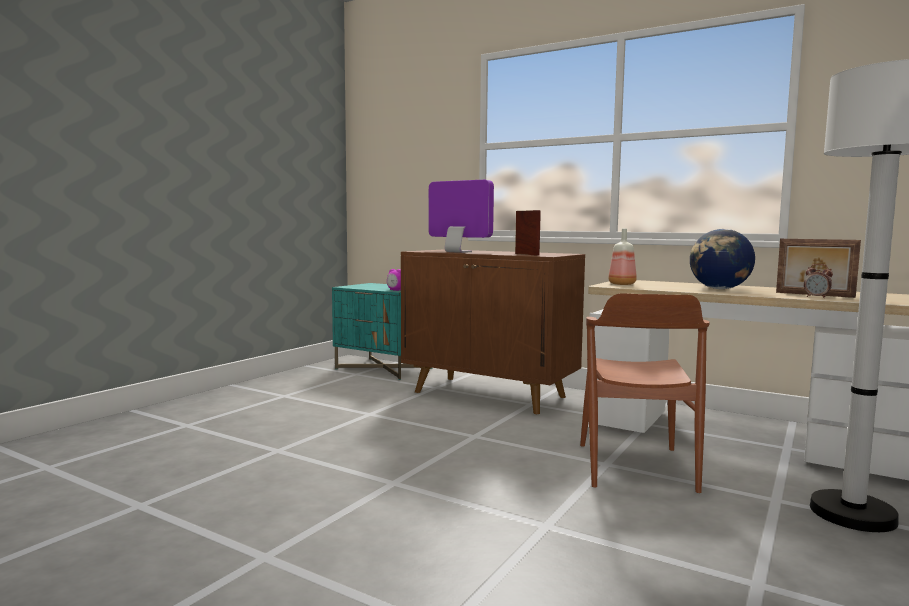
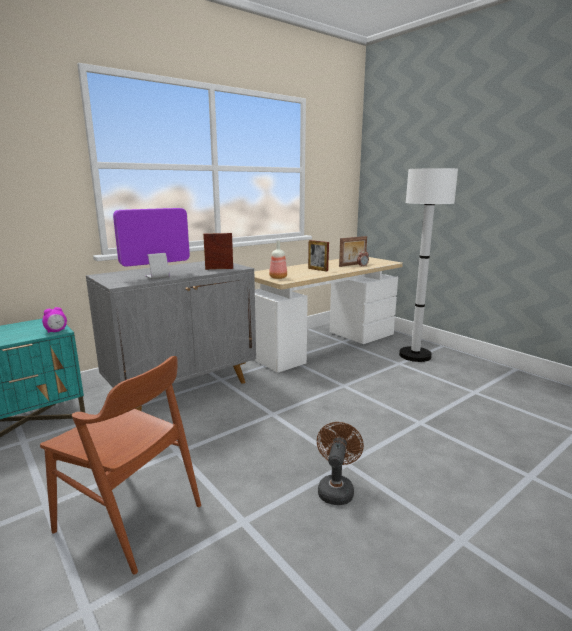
camera: 70 degrees left, 10 degrees up
(340, 481) = (336, 489): none -> brown fan
(490, 394) = (183, 388): brown cabinet -> grey cabinet
(635, 467) = (351, 379): brown chair -> brown chair (130, 518)
(719, 289) = (318, 269): globe -> picture frame

